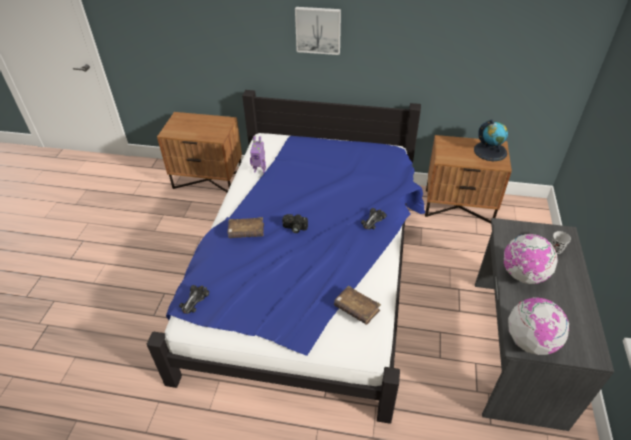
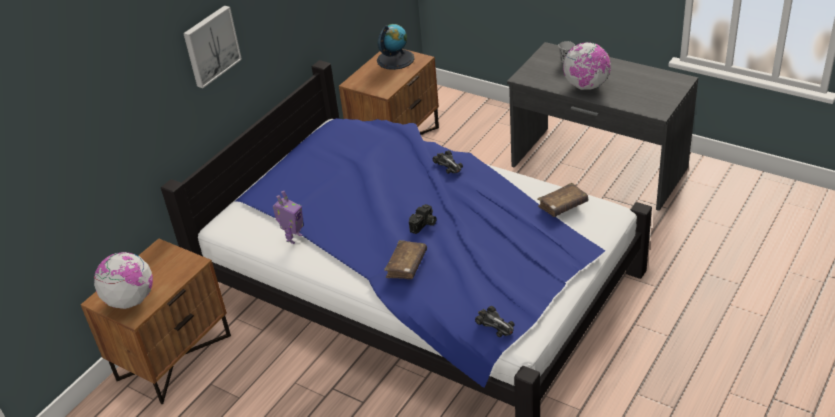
camera: 65 degrees left, 5 degrees down
(530, 341) = (656, 105): globe -> globe (130, 300)

